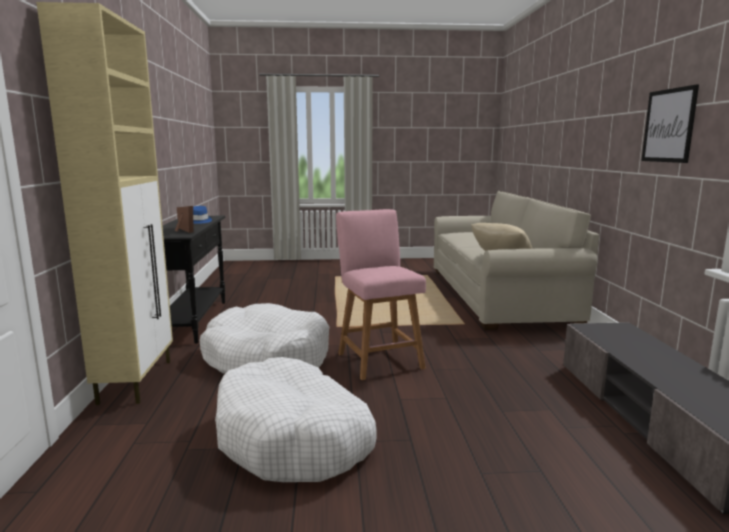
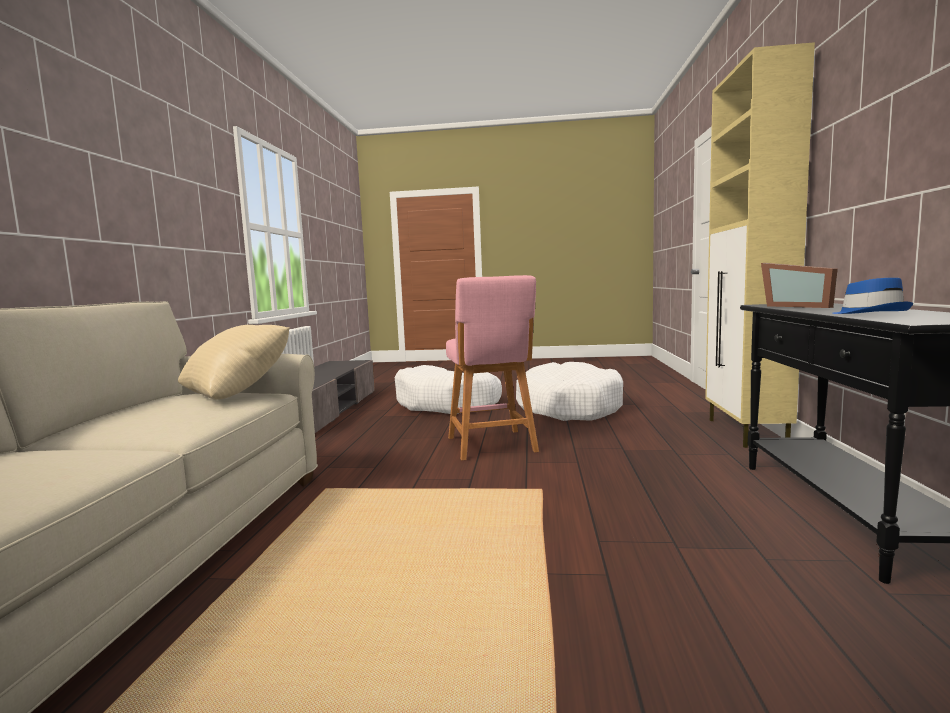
camera: 170 degrees left, 5 degrees down
(267, 358) = (626, 449): white dog bed -> white dog bed (447, 404)
(668, 125) = (189, 198): picture -> none

